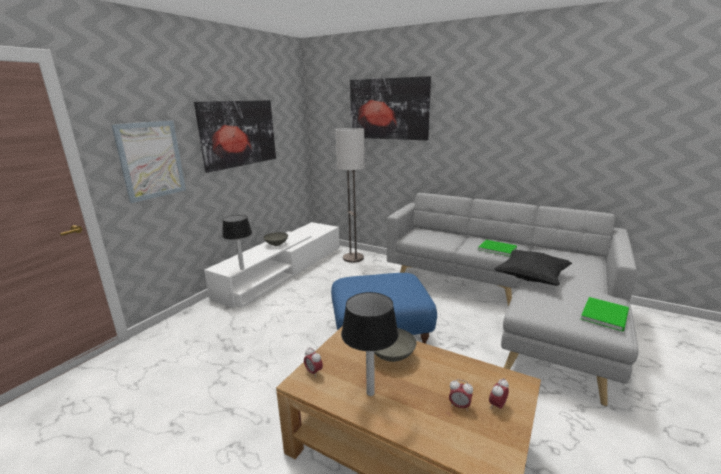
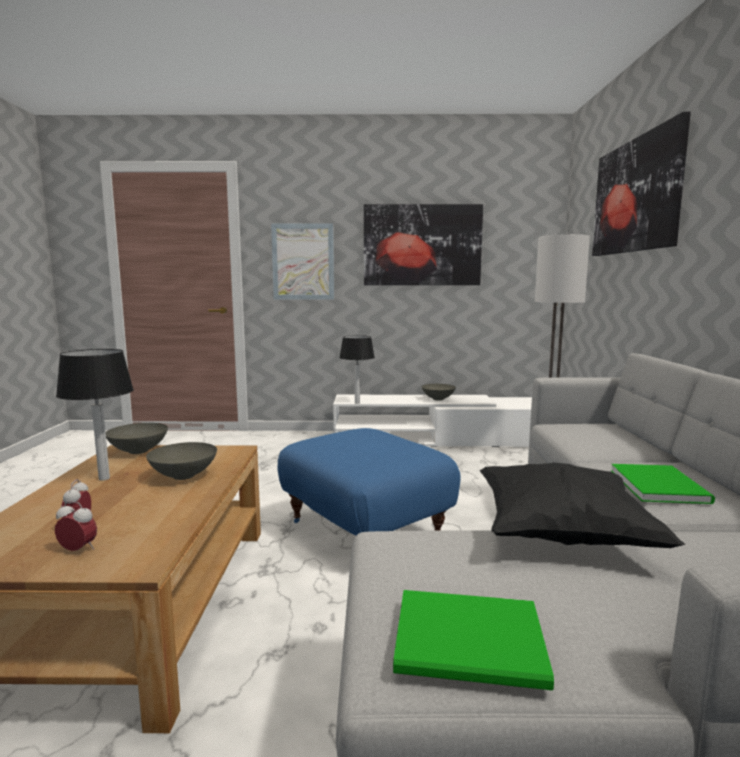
camera: 60 degrees right, 10 degrees down
(313, 372) = (138, 451): alarm clock -> grey bowl

